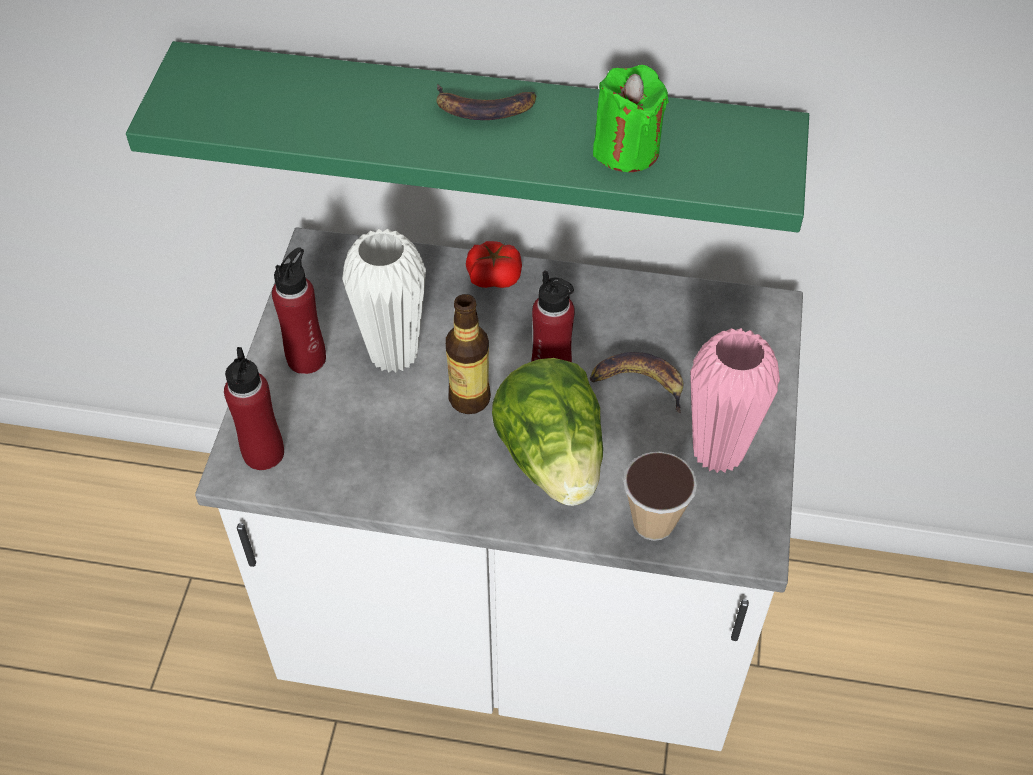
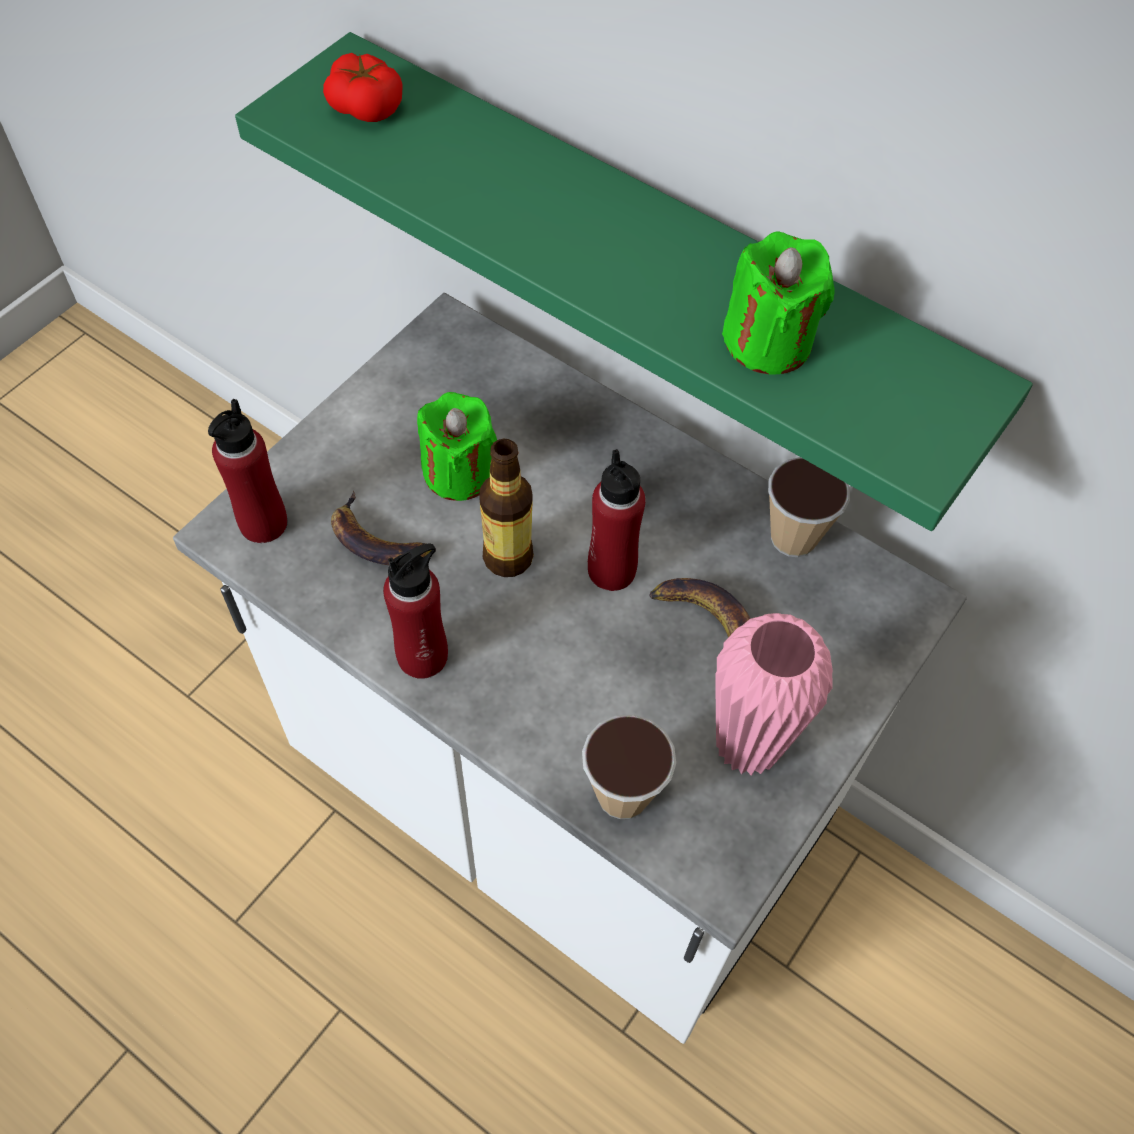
camera: 25 degrees right, 5 degrees up
(306, 358) = (368, 439): red bottle -> red bottle (423, 656)
(393, 354) = (459, 473): white vase -> green candle
(484, 108) = (633, 228): banana -> banana (380, 540)
(494, 275) = (618, 429): tomato -> tomato (366, 106)
(553, 459) = (556, 667): lettuce -> none
(664, 300) = (793, 538): none -> cup

